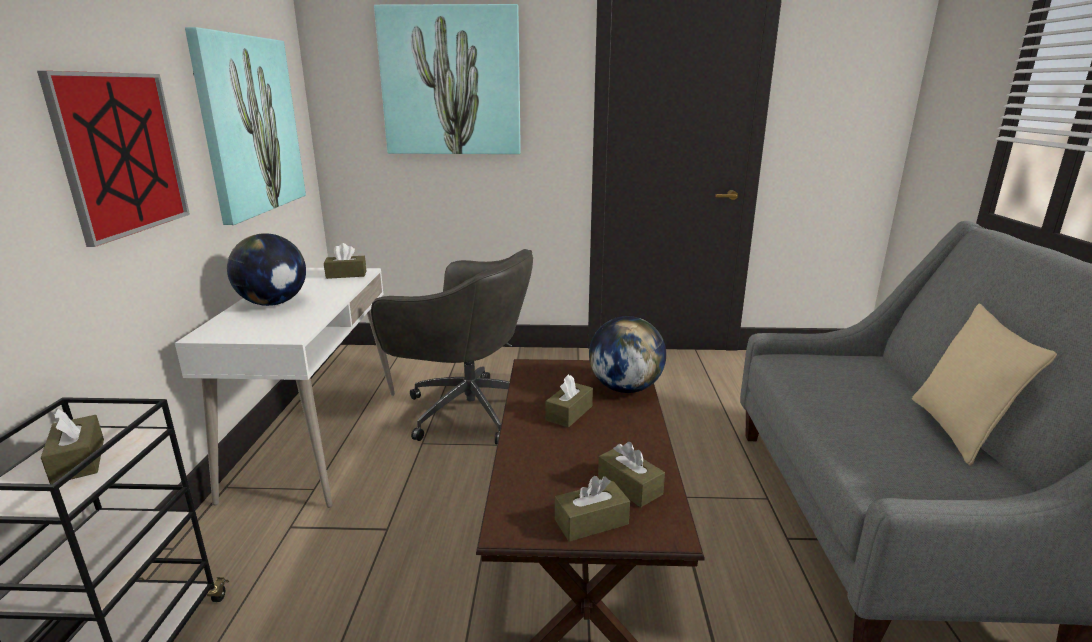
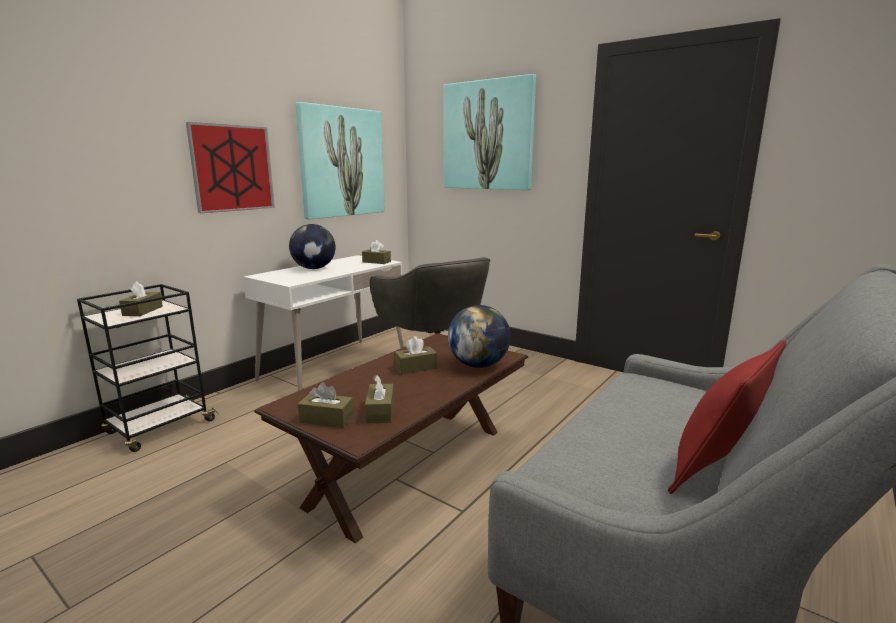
camera: 35 degrees right, 5 degrees down
(956, 431) = (715, 470): beige pillow -> red pillow

